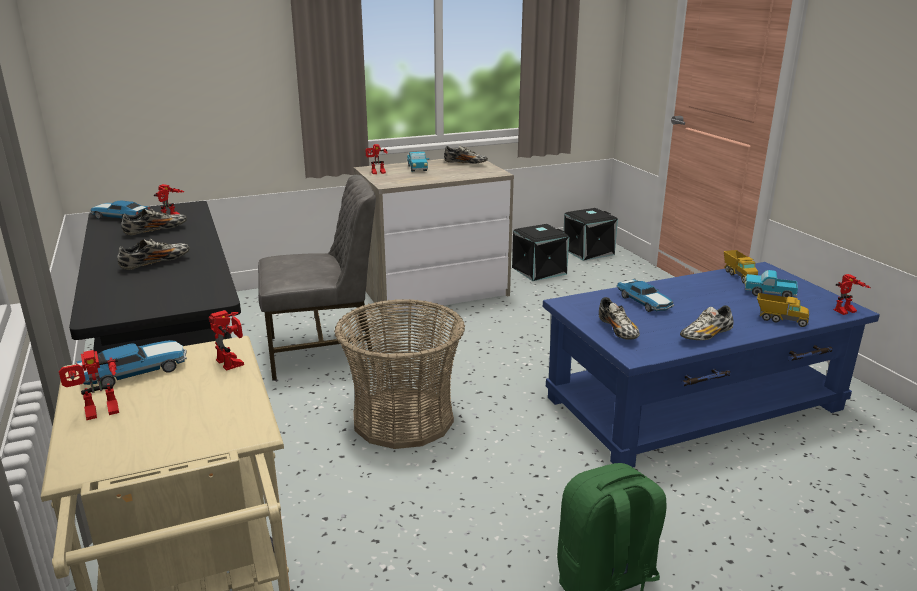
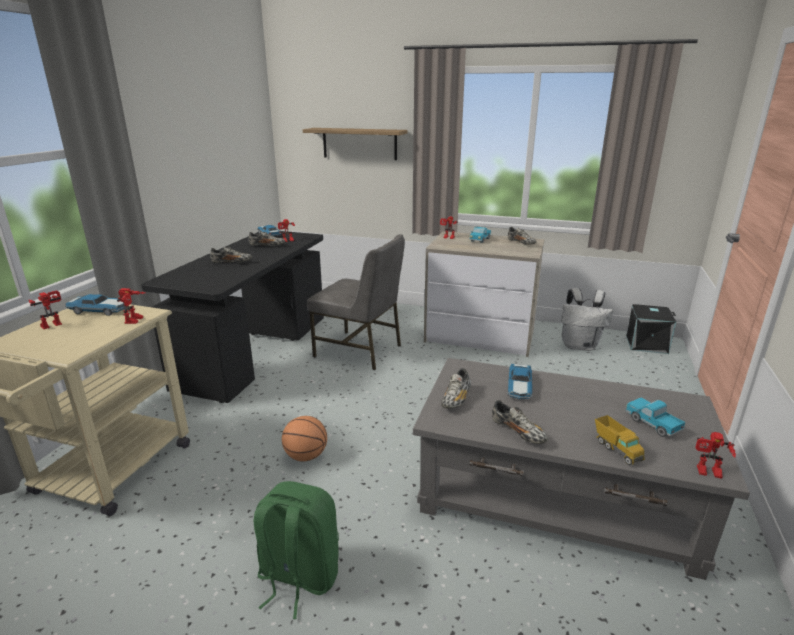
camera: 40 degrees right, 0 degrees up
(99, 414) = (52, 324): toy robot -> toy robot turned 120 degrees clockwise
(200, 57) = (359, 143): none -> shelf
(403, 419) = (343, 409): basket -> none
(439, 483) = (306, 456): none -> basketball
(539, 270) = (580, 346): black storage box -> white backpack
(694, 403) = (556, 497): blue coffee table -> grey coffee table
(706, 336) = (518, 432): shoe -> shoe turned 135 degrees counterclockwise
(739, 276) = (652, 398): toy truck -> none

